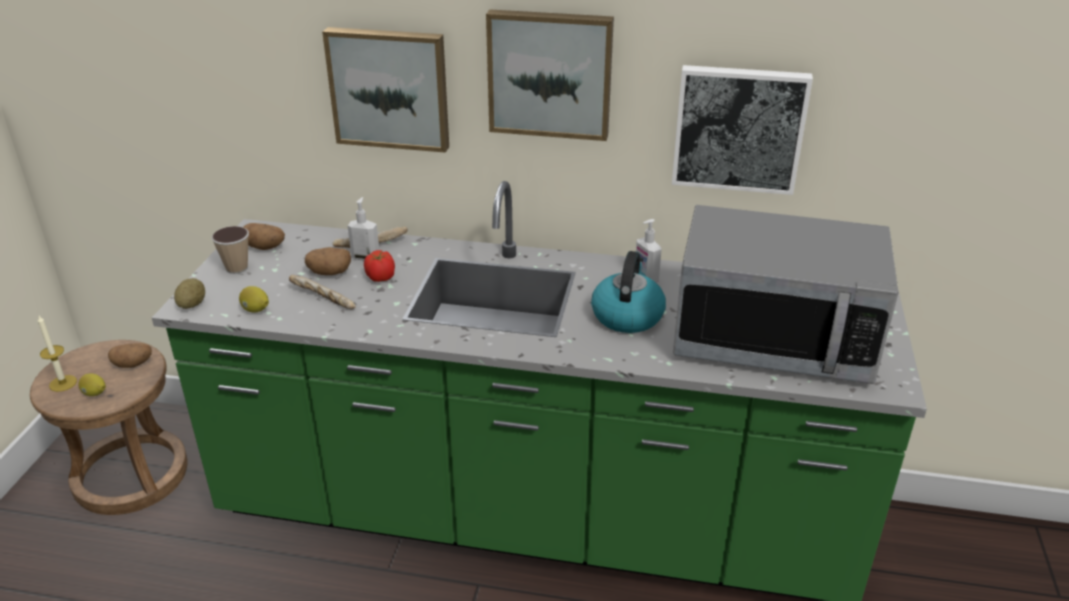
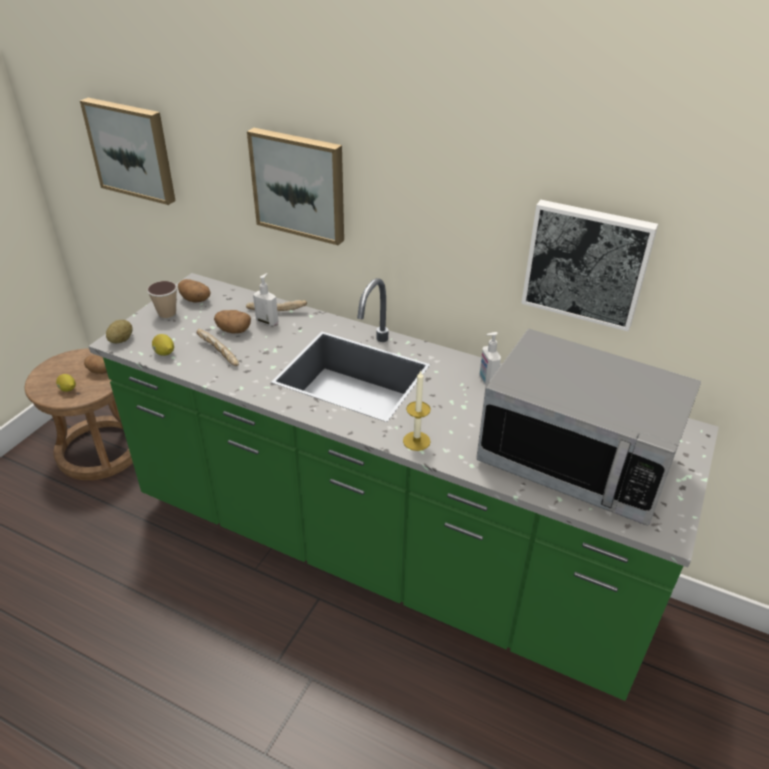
camera: 15 degrees right, 5 degrees up
(63, 383) = (50, 377): candle -> candle (416, 441)
(380, 277) = (270, 342): tomato -> none
(550, 73) = (427, 191): picture -> picture (132, 150)
(627, 315) = (455, 413): kettle -> none

